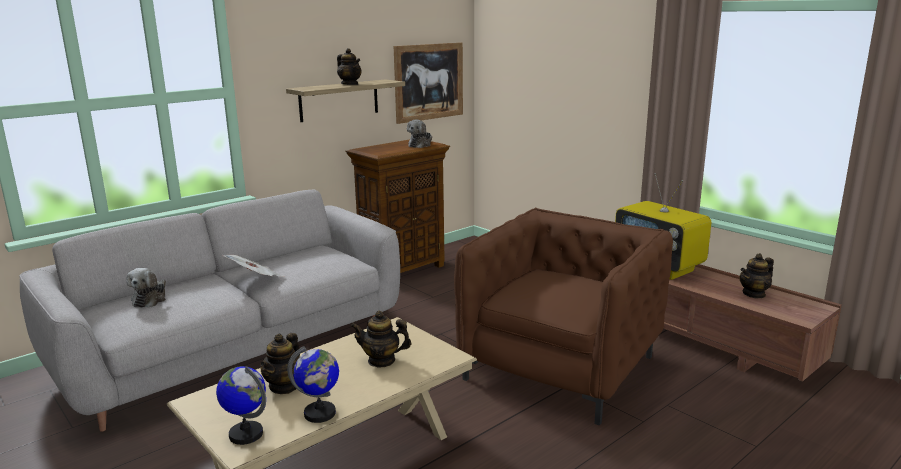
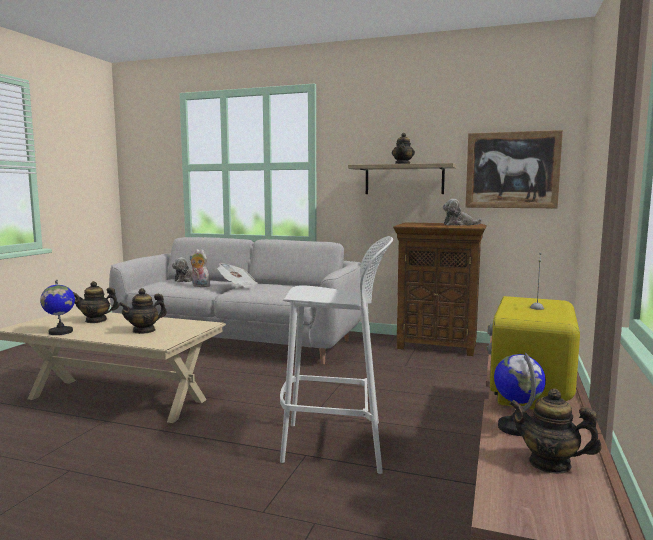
camera: 60 degrees right, 10 degrees down
(205, 298) = (199, 286): none -> plush toy
(246, 434) = (33, 325): globe -> globe (516, 428)
(381, 360) = (144, 330): teapot -> teapot turned 105 degrees counterclockwise
(560, 367) = (336, 444): brown armchair -> white stool

